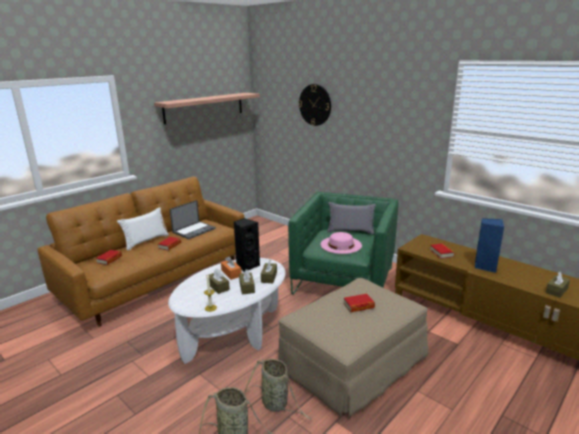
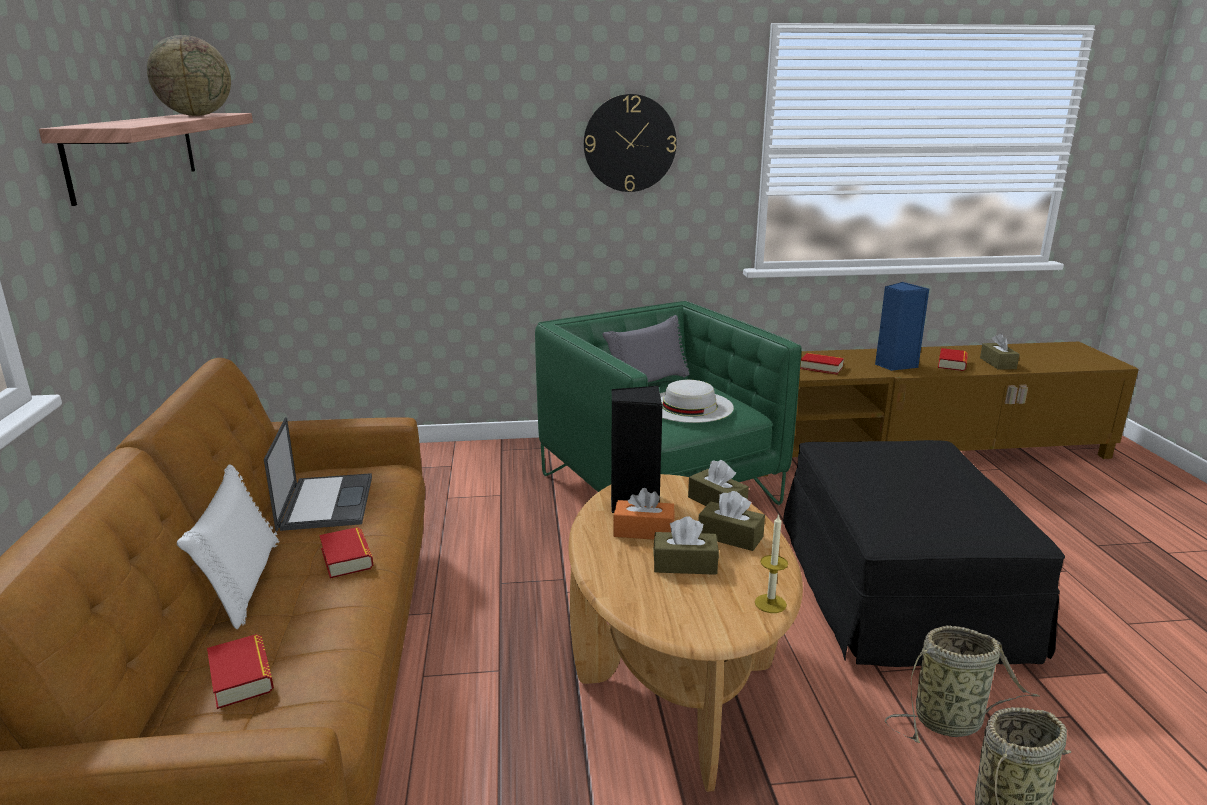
camera: 50 degrees left, 0 degrees up
(231, 95) = (196, 115): none -> globe
(234, 334) = (675, 674): white coffee table -> brown coffee table
(315, 105) = (437, 131): wall clock -> wall clock (629, 143)
(341, 244) = (689, 406): pink hat -> white hat
(352, 363) = (898, 592): beige ottoman -> black ottoman
(358, 306) = (912, 474): book -> book (952, 364)

